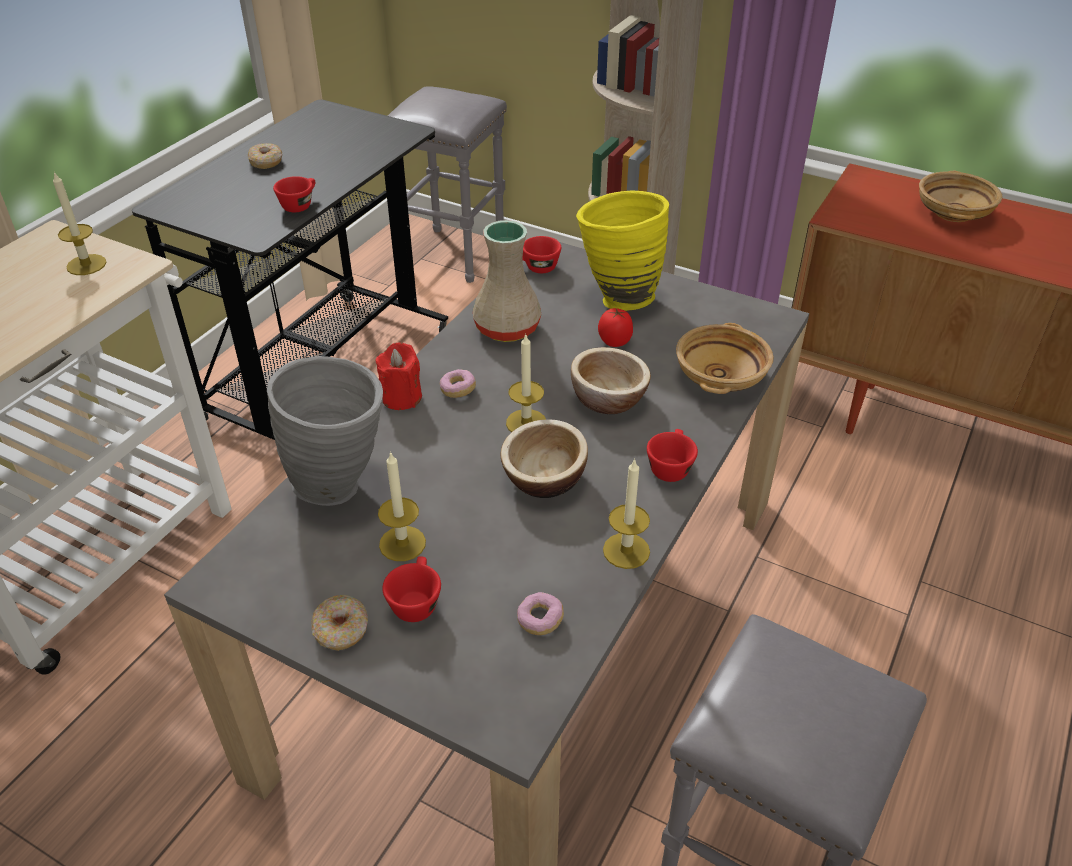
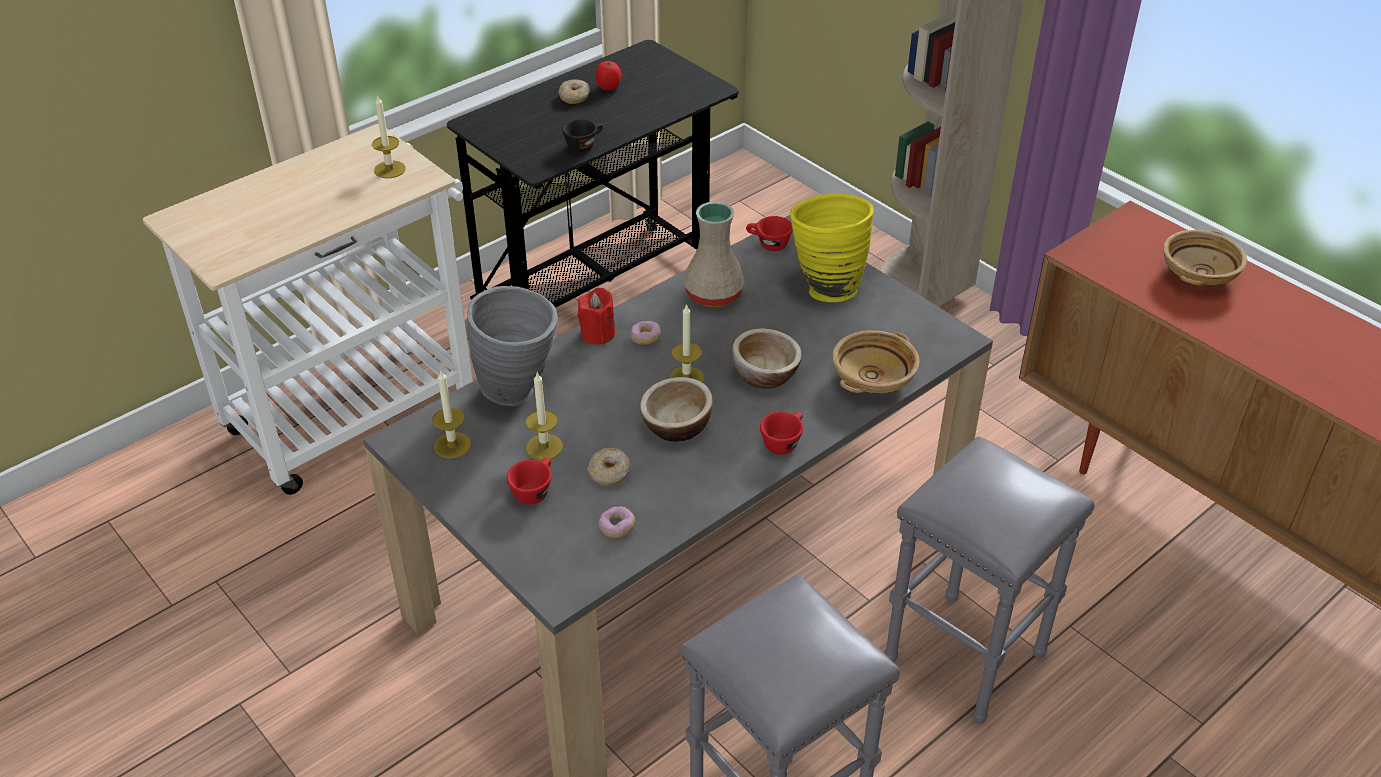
camera: 20 degrees right, 0 degrees up
(299, 204) = (584, 145): red cup -> black cup
(341, 630) = (473, 496): donut -> donut (609, 473)
(454, 256) = (772, 204): grey stool -> grey stool (965, 659)
(614, 341) = (799, 327): tomato -> tomato (609, 87)
(626, 550) = (710, 496): candle -> candle (452, 445)

